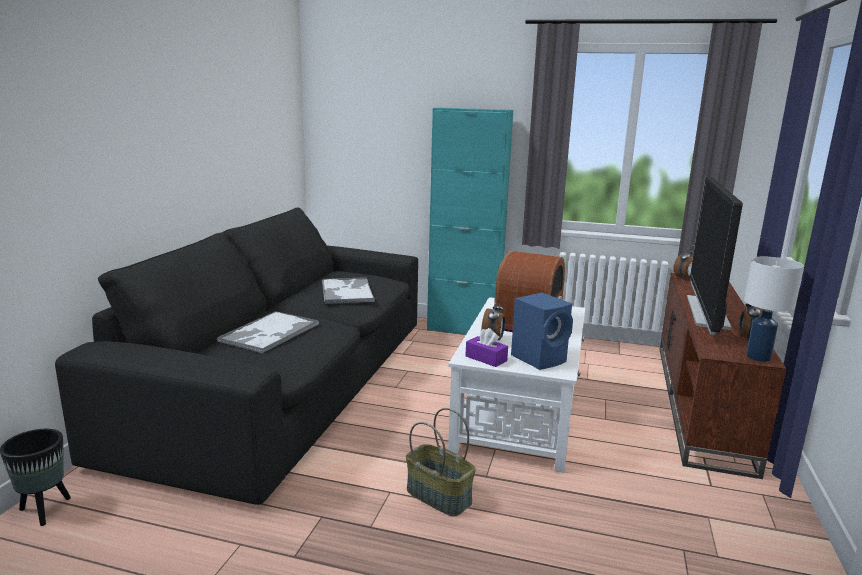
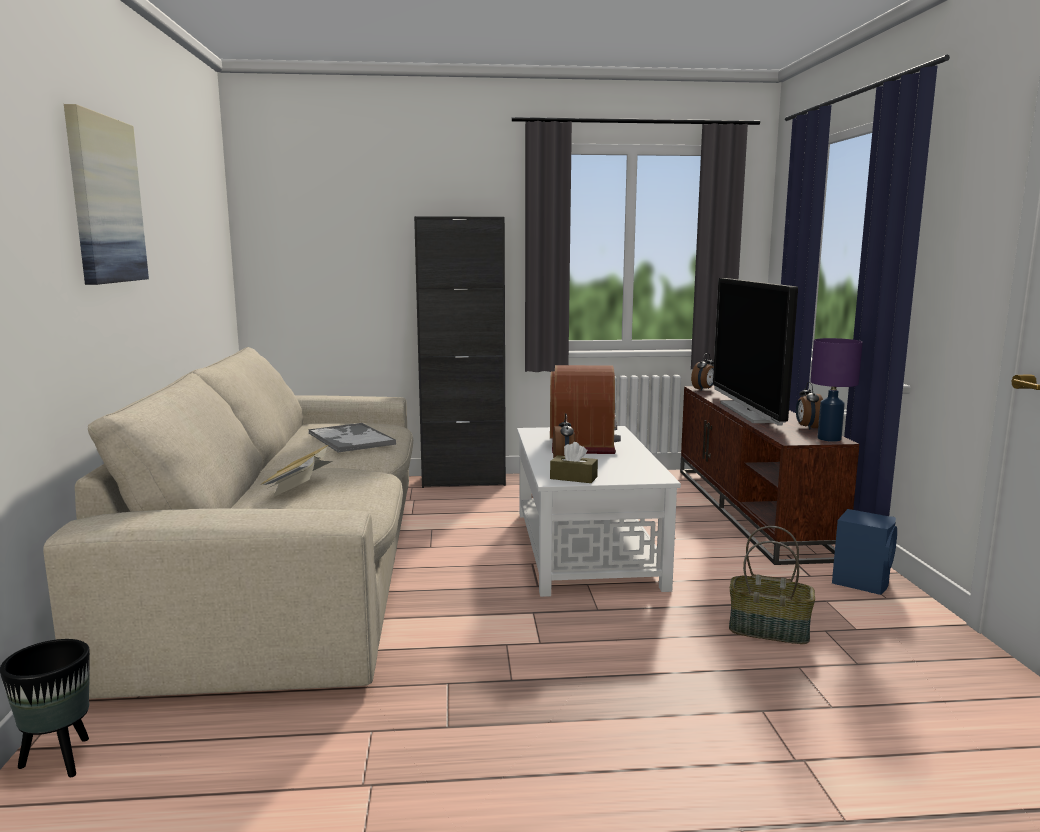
camera: 20 degrees left, 5 degrees down
(149, 104) = (105, 200): none -> picture
(269, 333) = (300, 487): tray -> book
(290, 383) = (296, 564): black sofa -> beige sofa
(440, 496) = (564, 636): basket -> basket (769, 630)
(463, 329) = (463, 481): turquoise cabinet -> black cabinet
(486, 358) = (573, 478): purple tissue box -> brown tissue box
(540, 358) = (627, 470): blue speaker -> blue speaker (861, 582)
(757, 357) = (828, 439): white table lamp -> purple table lamp

